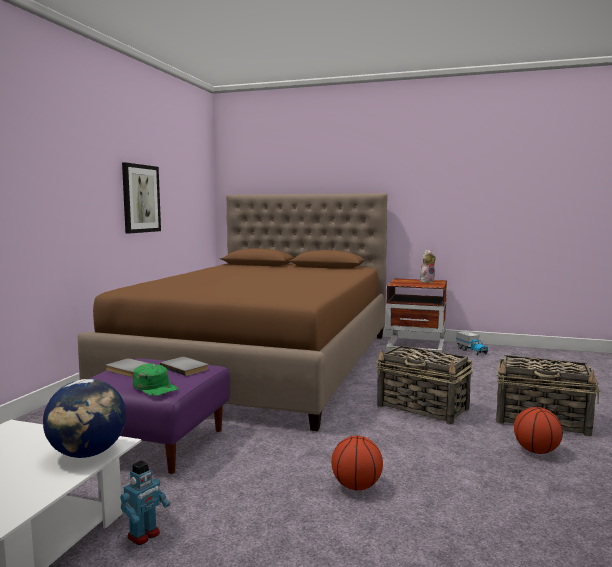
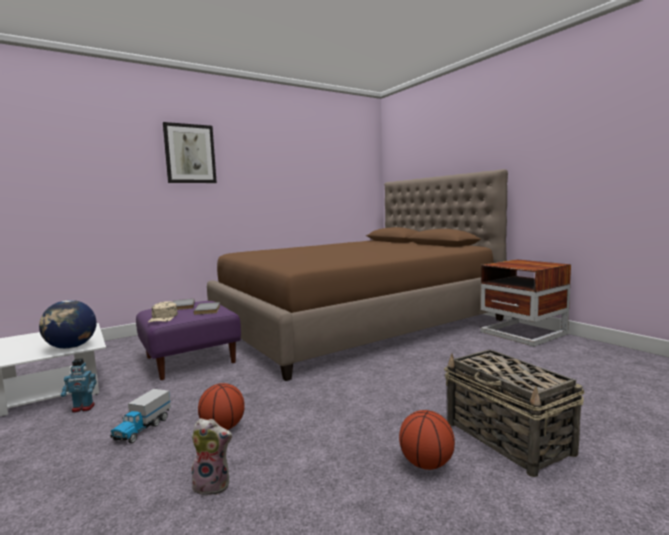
camera: 40 degrees right, 0 degrees up
(140, 198) = (288, 188): picture -> picture (190, 154)
(155, 387) = (163, 318): green cap -> beige cap
(423, 408) = (404, 388): basket -> none
(426, 281) = (539, 264): plush toy -> plush toy (213, 485)
(471, 351) = (581, 349): toy truck -> toy truck (142, 429)

